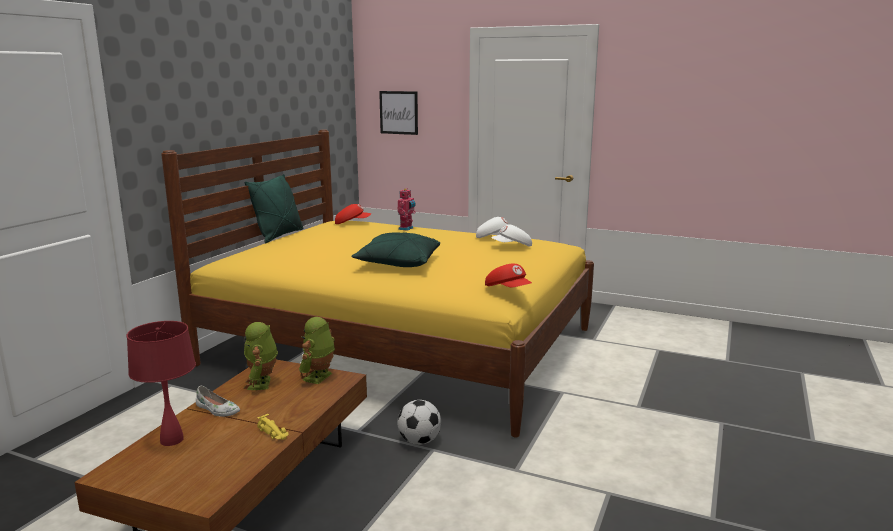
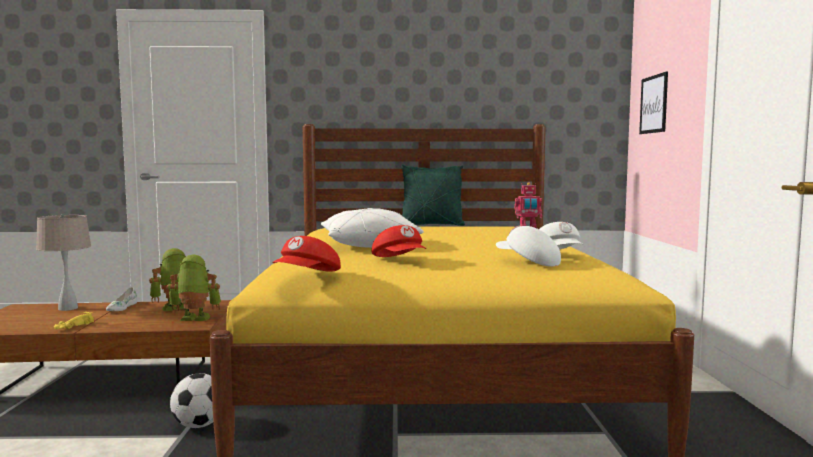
camera: 65 degrees right, 10 degrees down
(172, 440) = (68, 308): red table lamp -> beige table lamp
(352, 223) = (511, 227): red cap -> red cap (400, 260)
(398, 263) = (368, 245): green pillow -> white pillow

